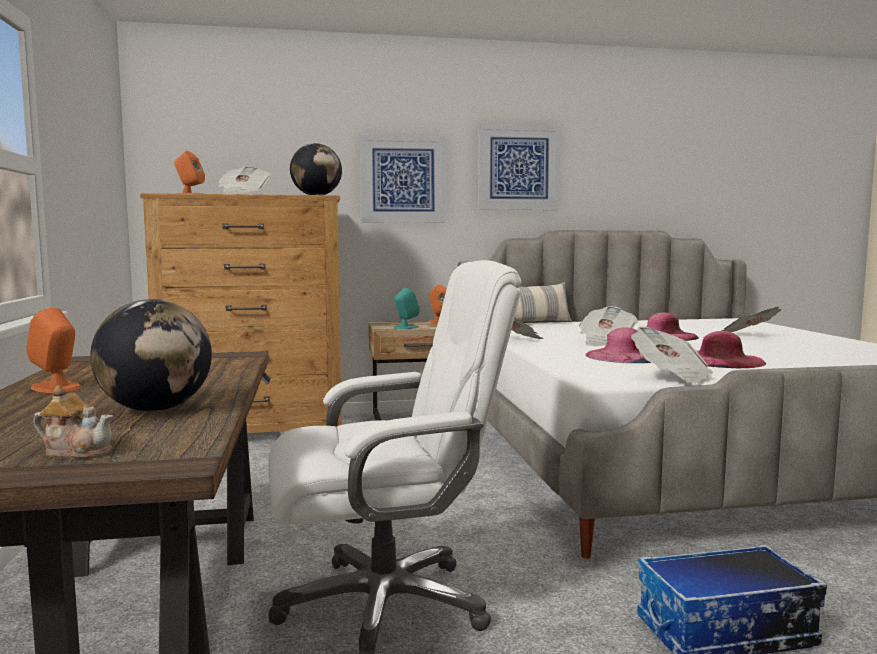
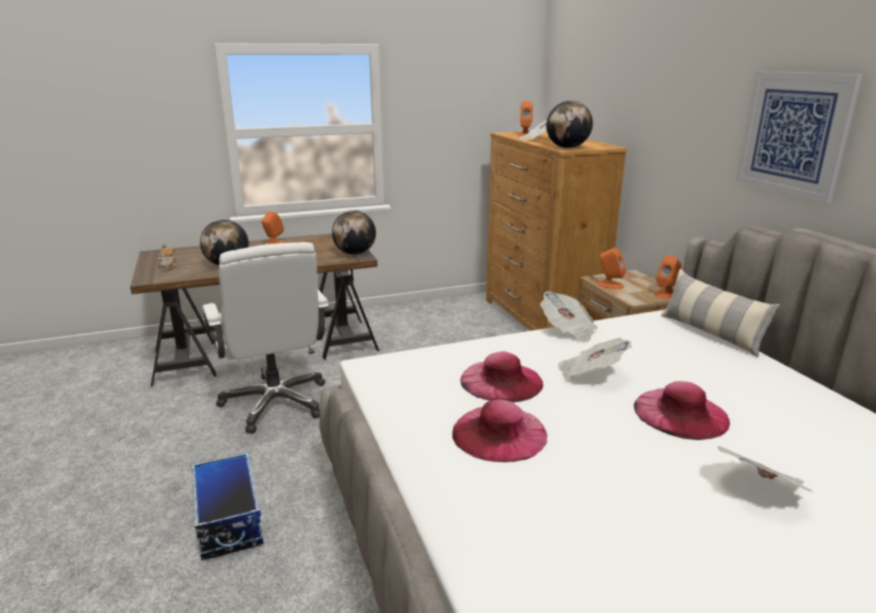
camera: 80 degrees right, 15 degrees up
(217, 356) = (355, 253): none -> globe
(403, 179) = (681, 134): picture -> none
(406, 327) = (610, 285): turquoise speaker -> orange speaker
(671, 375) = (387, 393): newspaper -> none

